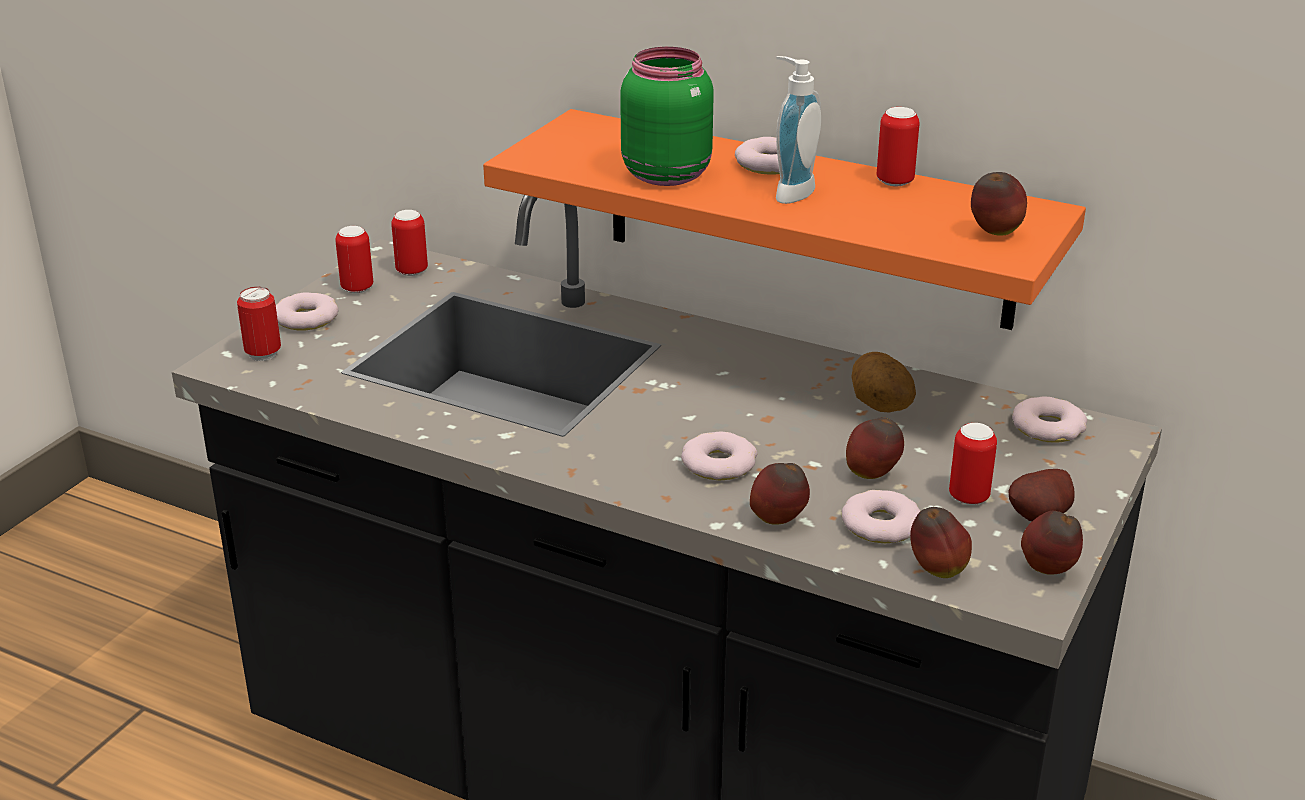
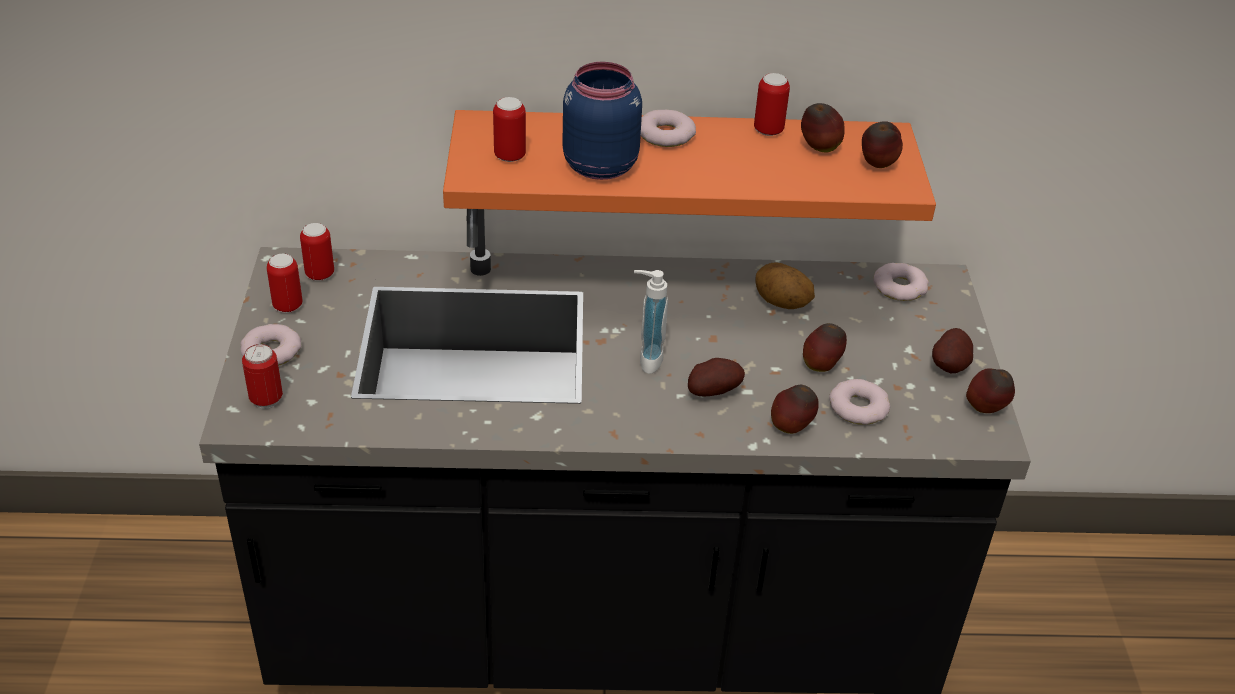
camera: 30 degrees left, 10 degrees up
(666, 174) = (598, 165): green jar -> blue jar
(719, 463) = (712, 391): donut -> potato
(789, 192) = (706, 161): soap dispenser -> soap dispenser (646, 358)
(936, 571) = (920, 433): apple -> apple (819, 149)
(968, 497) = (894, 364): can -> can (510, 156)

